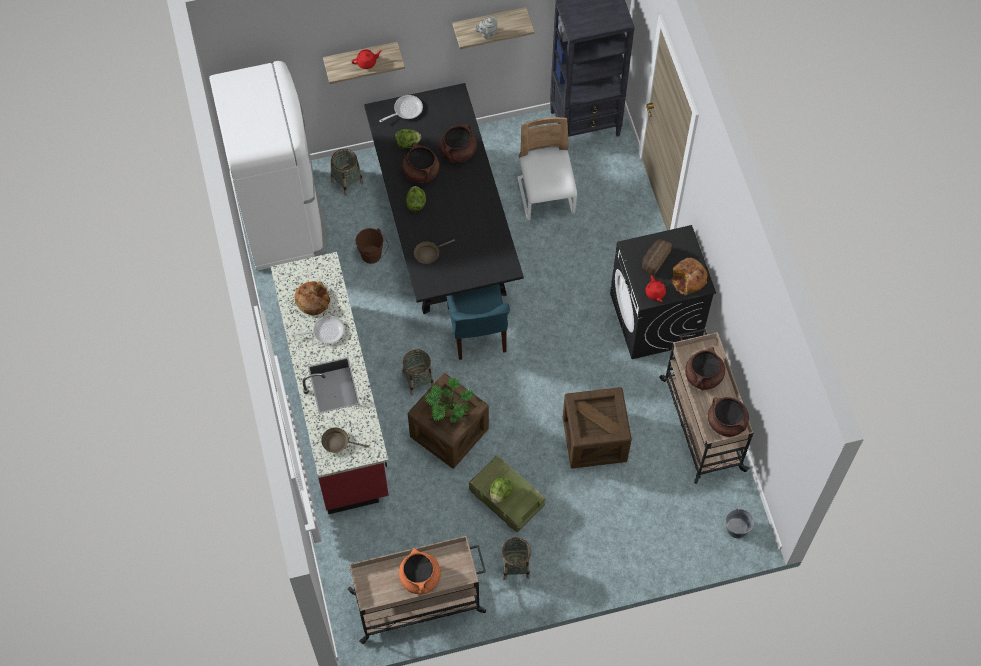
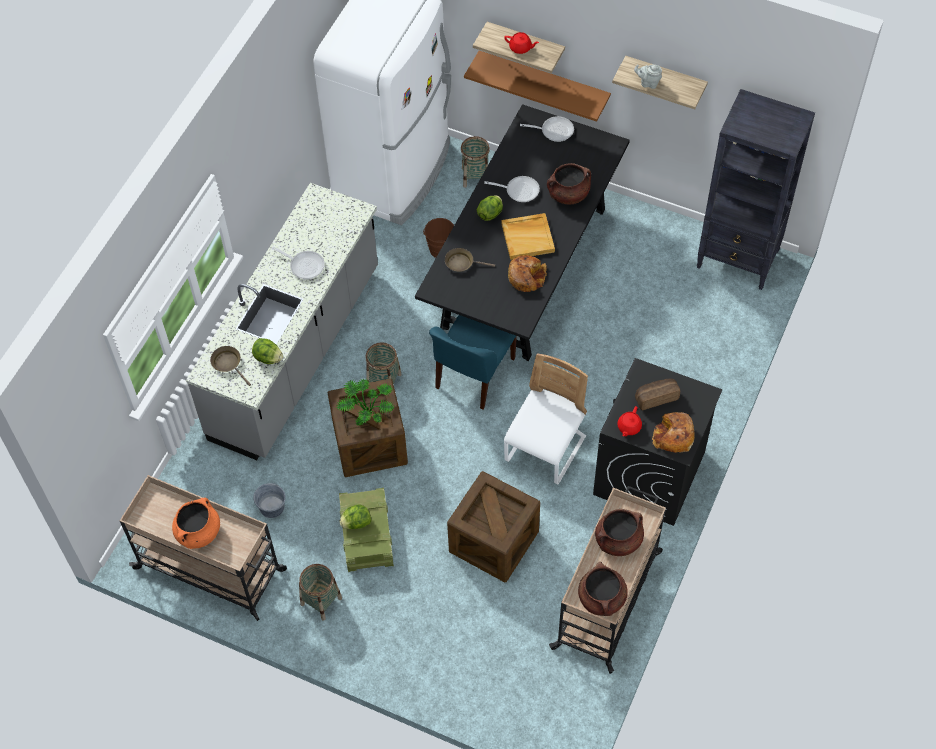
camera: 40 degrees right, 5 degrees down
(313, 300) = (318, 233): bread -> bread (526, 277)
(336, 404) = (297, 354): red counter -> grey counter
(382, 77) = (543, 81): none -> brown shelf
(408, 143) = (530, 160): lettuce -> lettuce (268, 358)
(421, 172) = (519, 190): brown cooking pot -> frying pan
(458, 203) = (528, 237): none -> beige tray
(546, 196) = (642, 299): white chair -> white chair (545, 450)
(737, 528) = (555, 720): grey bucket -> grey bucket (271, 507)

